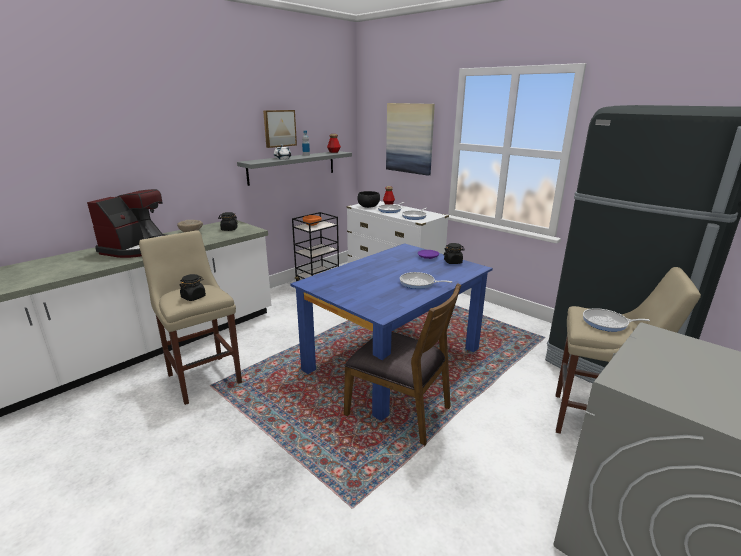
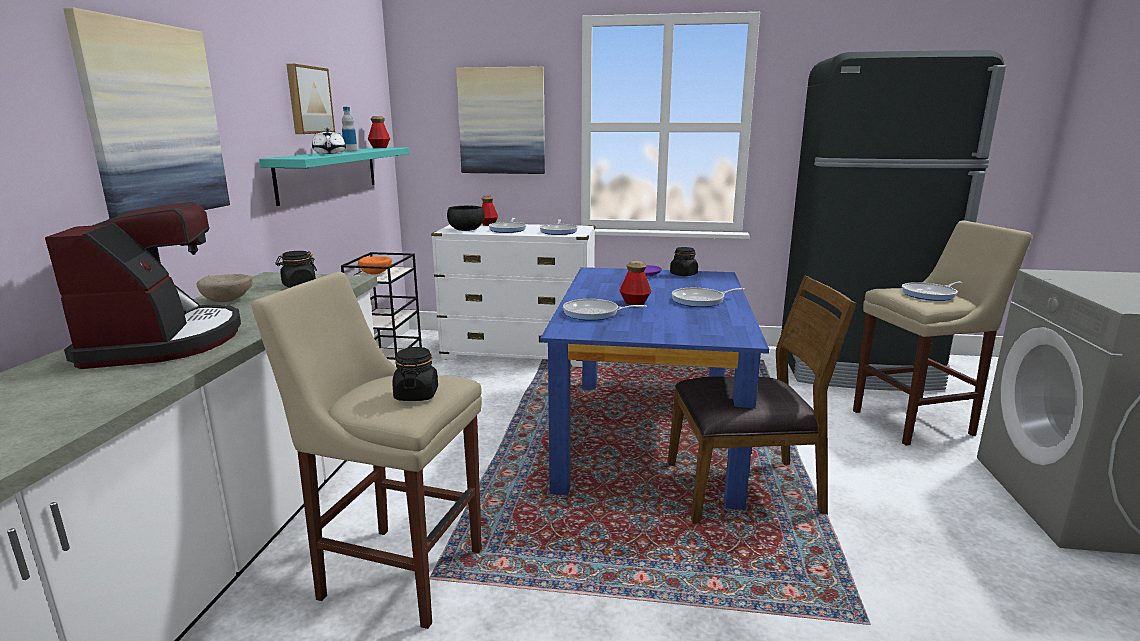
camera: 35 degrees left, 5 degrees down
(169, 148) = (154, 122): none -> picture
(292, 167) = (329, 173): grey shelf -> turquoise shelf
(343, 276) = (594, 313): none -> frying pan
(379, 275) = (634, 302): none -> bottle

